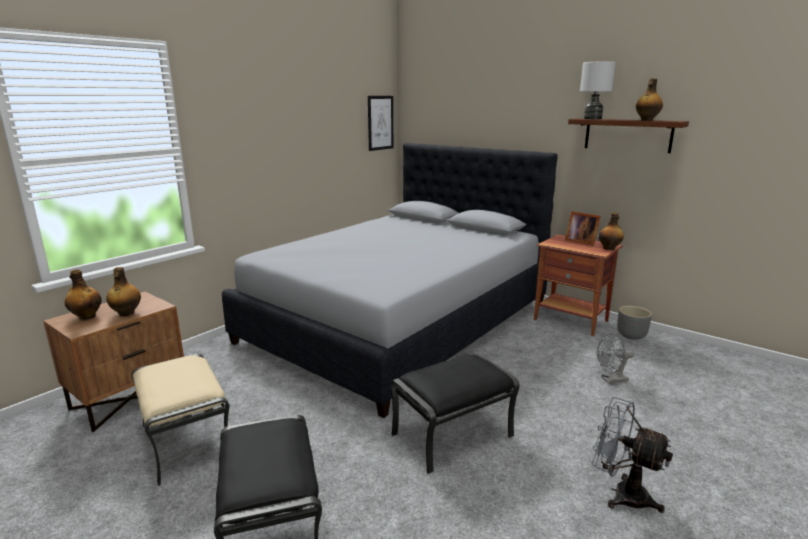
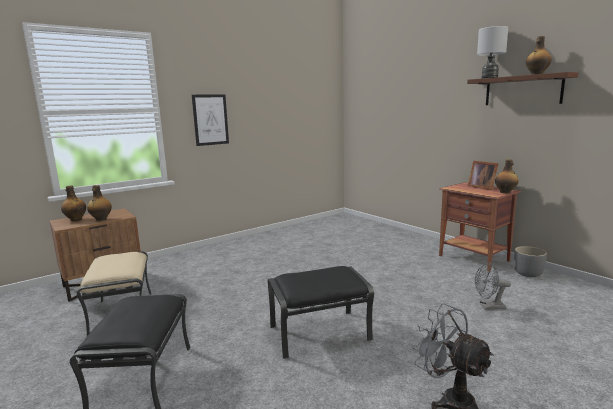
camera: 15 degrees right, 5 degrees down
(380, 123) = (327, 97): picture -> picture (210, 120)
(400, 322) = (323, 250): grey bed -> none

